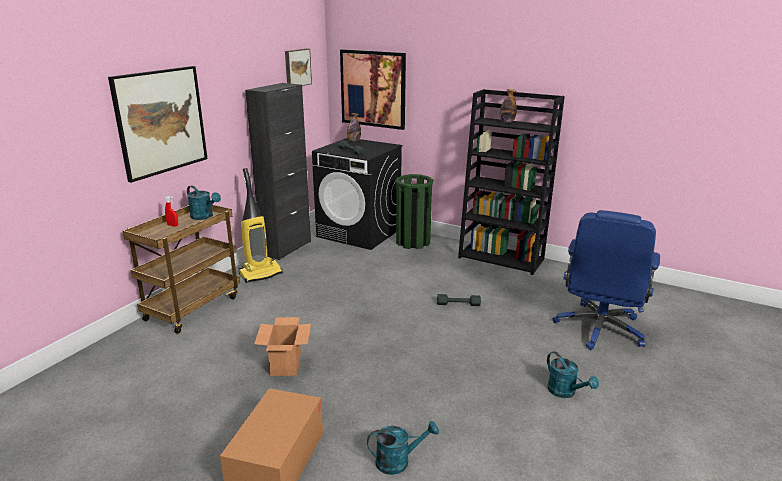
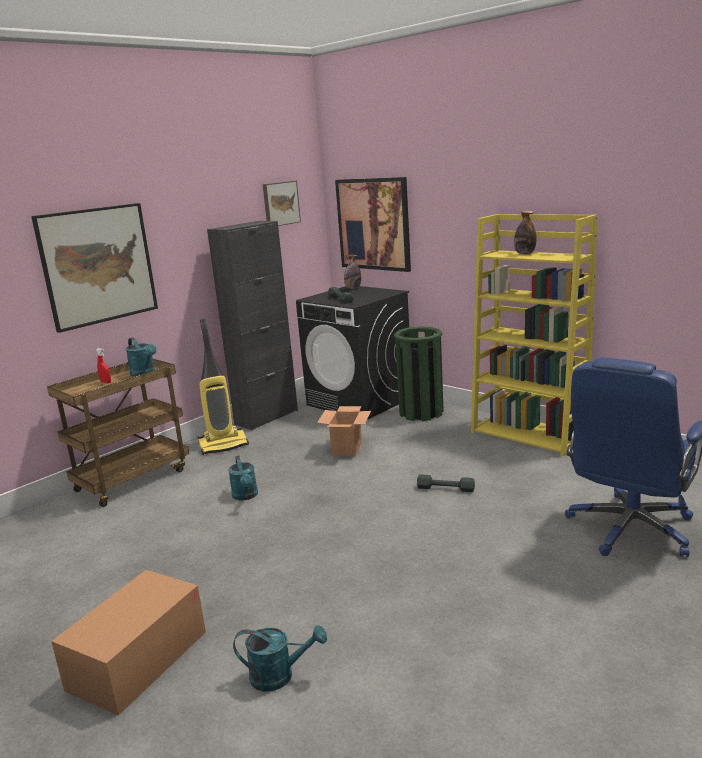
camera: 15 degrees right, 5 degrees down
(285, 364) = (202, 548): cardboard box -> cardboard box (347, 448)
(502, 258) = (530, 434): black bookcase -> yellow bookcase
(565, 392) = (543, 609): turquoise watering can -> turquoise watering can (246, 496)

